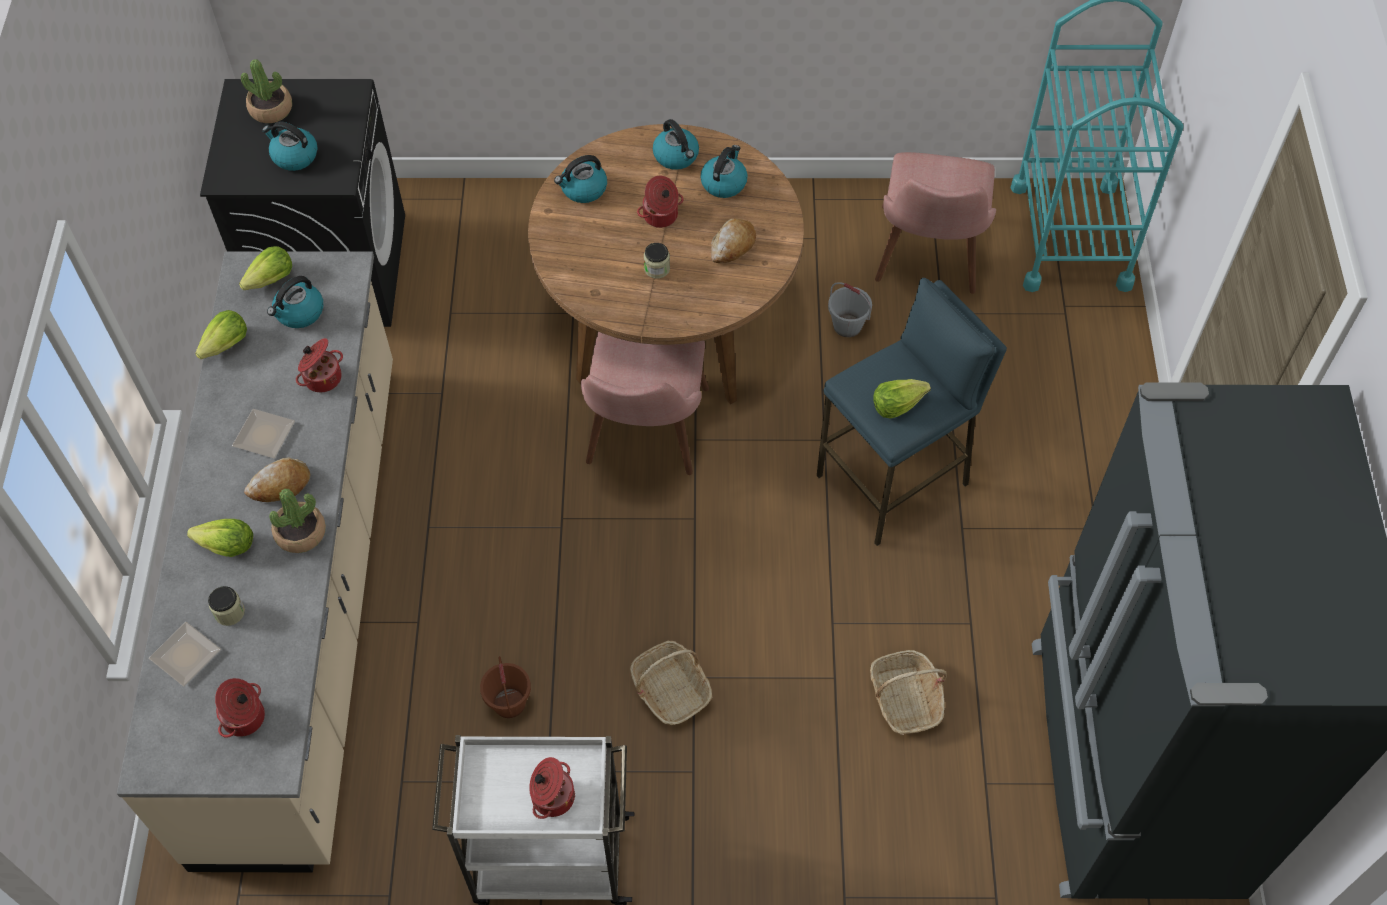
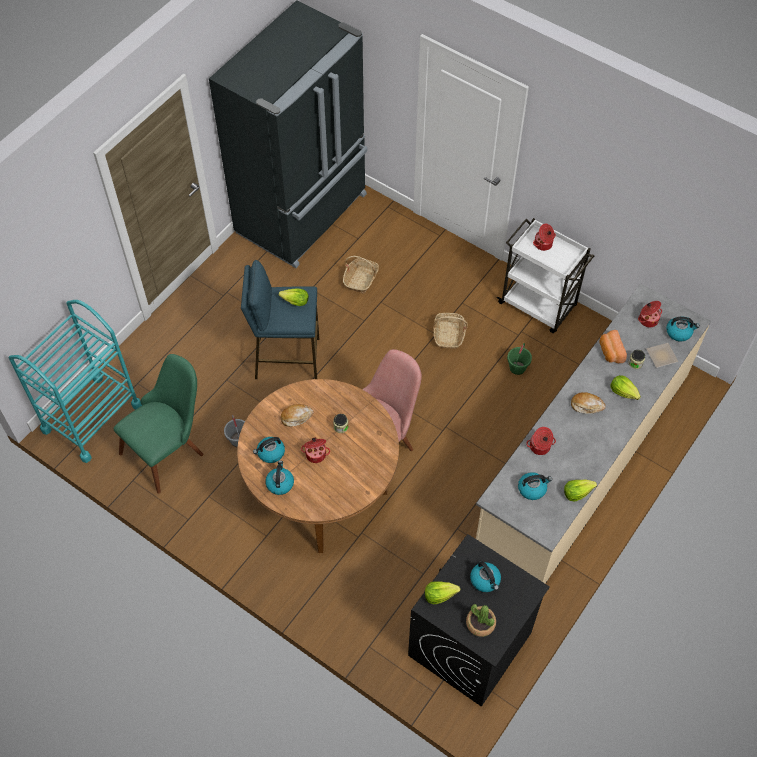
camera: 145 degrees left, 0 degrees up
(266, 434) = (580, 433): plate -> none
(271, 279) = (536, 517): lettuce -> lettuce (439, 594)
(286, 607) = (610, 352): none -> bread
(300, 533) = (588, 379): potted plant -> none
(509, 702) = (517, 368): brown bucket -> green bucket
(583, 189) = (341, 493): kettle -> kettle (679, 332)
(928, 262) = (169, 447): pink chair -> green chair

